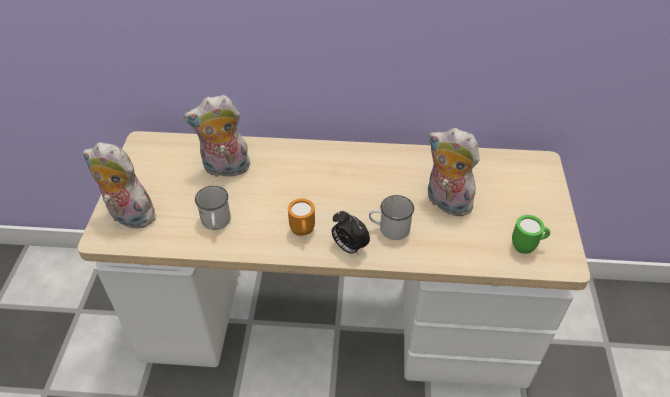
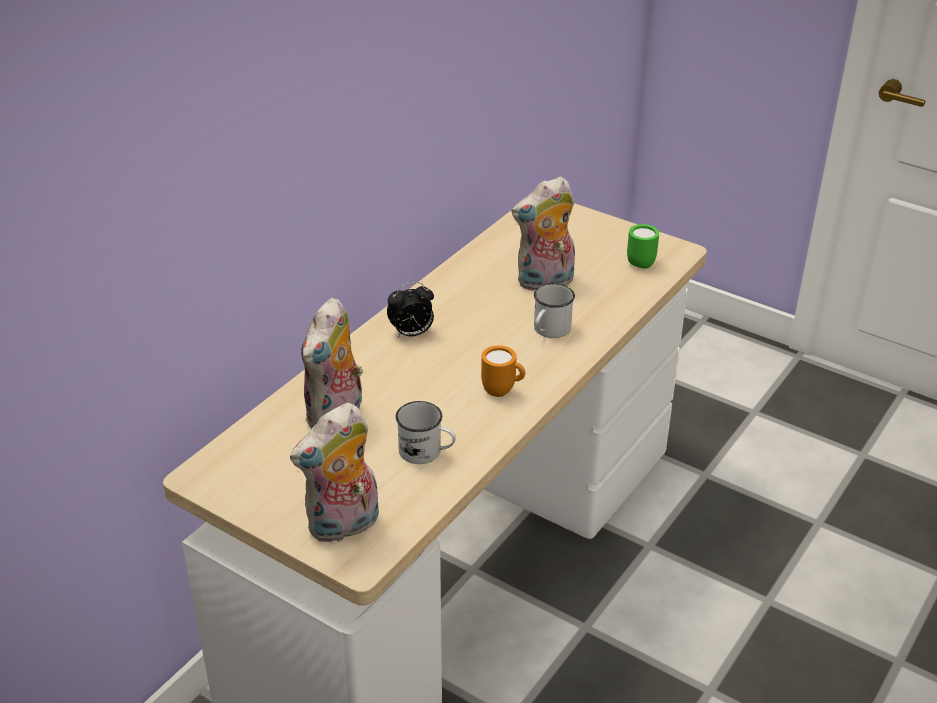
camera: 60 degrees left, 10 degrees down
(349, 247) = (552, 367): alarm clock -> alarm clock (411, 334)

